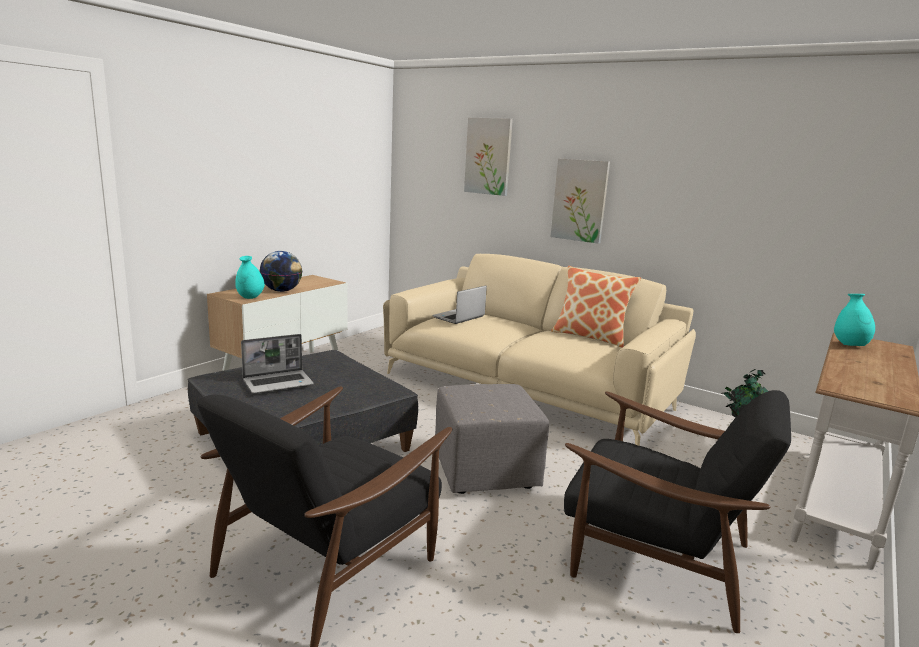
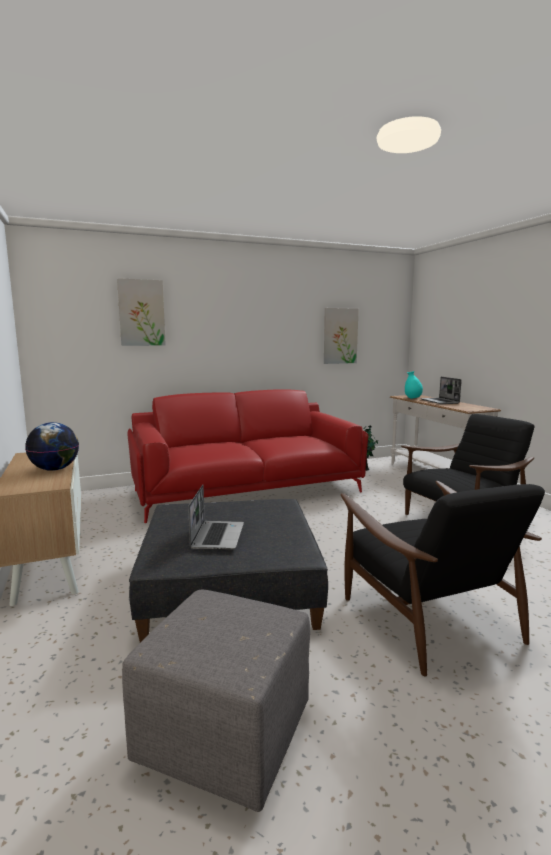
camera: 55 degrees left, 5 degrees down
(250, 297) = (53, 482): turquoise vase -> none
(458, 317) = (193, 449): laptop -> laptop (440, 401)
(484, 470) = (344, 533): grey ottoman -> grey ottoman (222, 734)
(528, 389) = (247, 490): beige sofa -> red sofa
(580, 200) = (229, 342): picture -> picture (340, 336)
(590, 337) = (279, 435): pillow -> none

